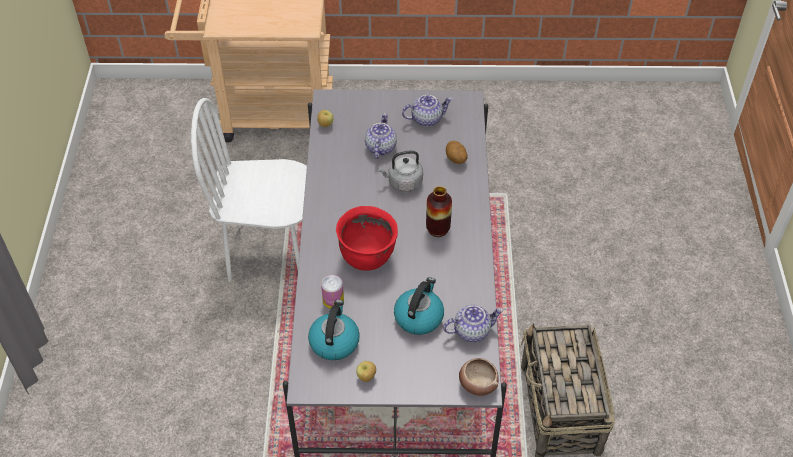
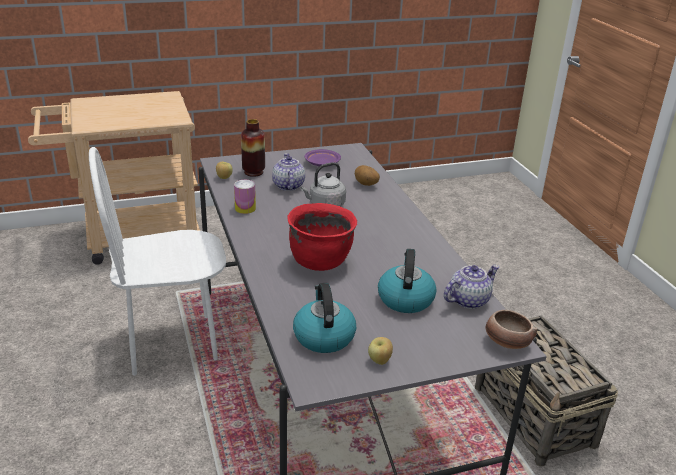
camera: 20 degrees left, 20 degrees down
(333, 300) = (302, 301): can -> can (245, 208)
(427, 119) = (322, 163): teapot -> purple plate
(438, 229) = (380, 231): vase -> vase (253, 172)

